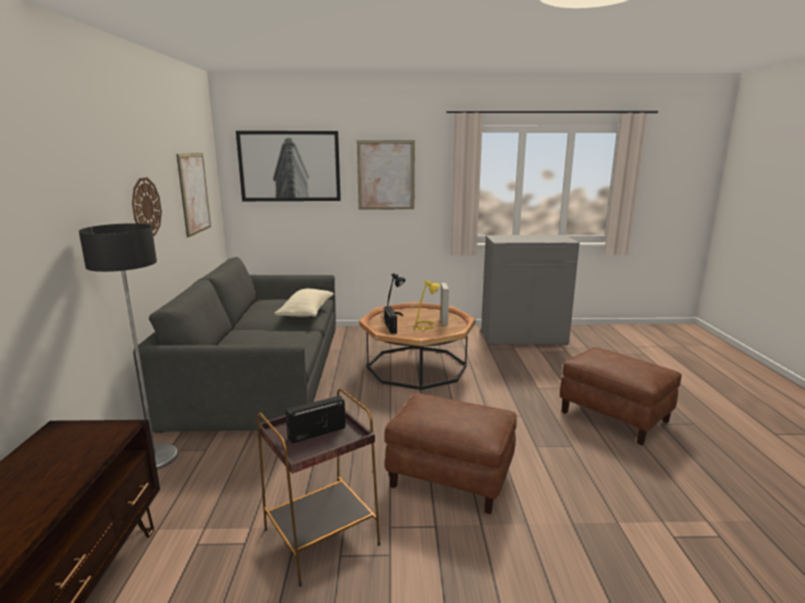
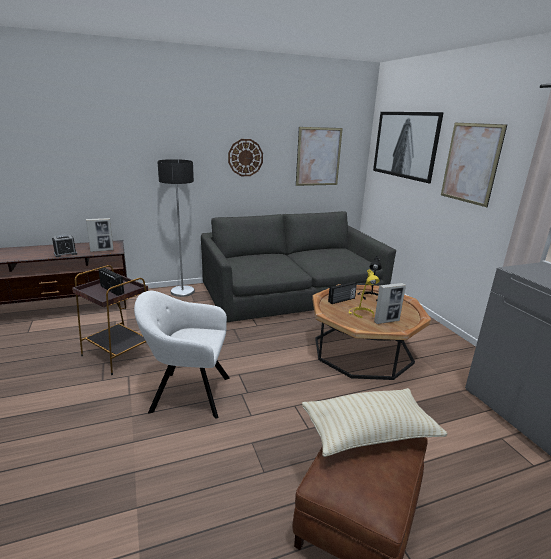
camera: 70 degrees right, 5 degrees up
(55, 489) = (65, 253): none -> alarm clock
(95, 442) = (102, 250): none -> picture frame
(306, 313) = (333, 265): beige pillow -> beige pillow (369, 433)
(449, 477) = (187, 393): brown ottoman -> white armchair

